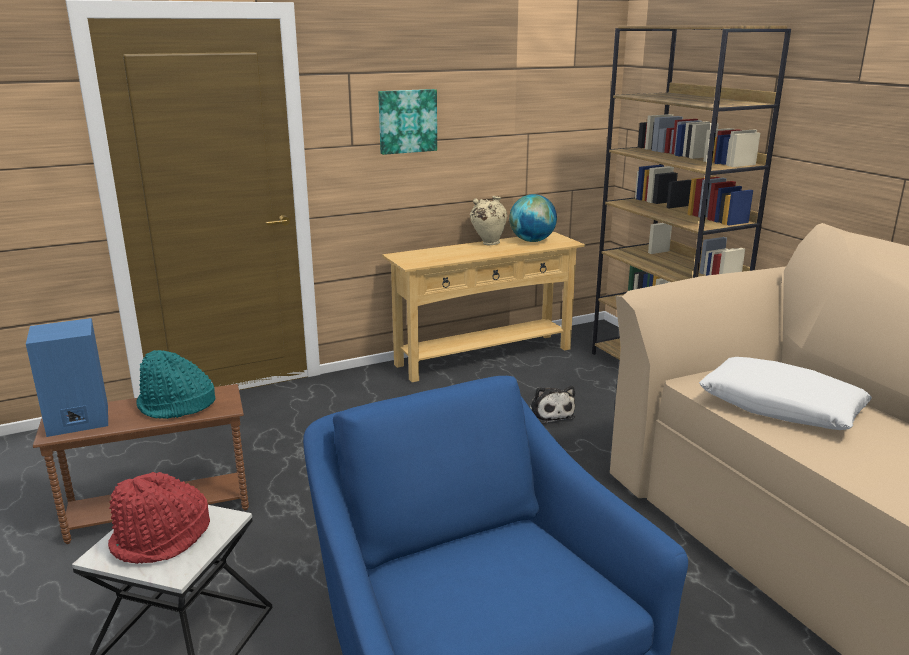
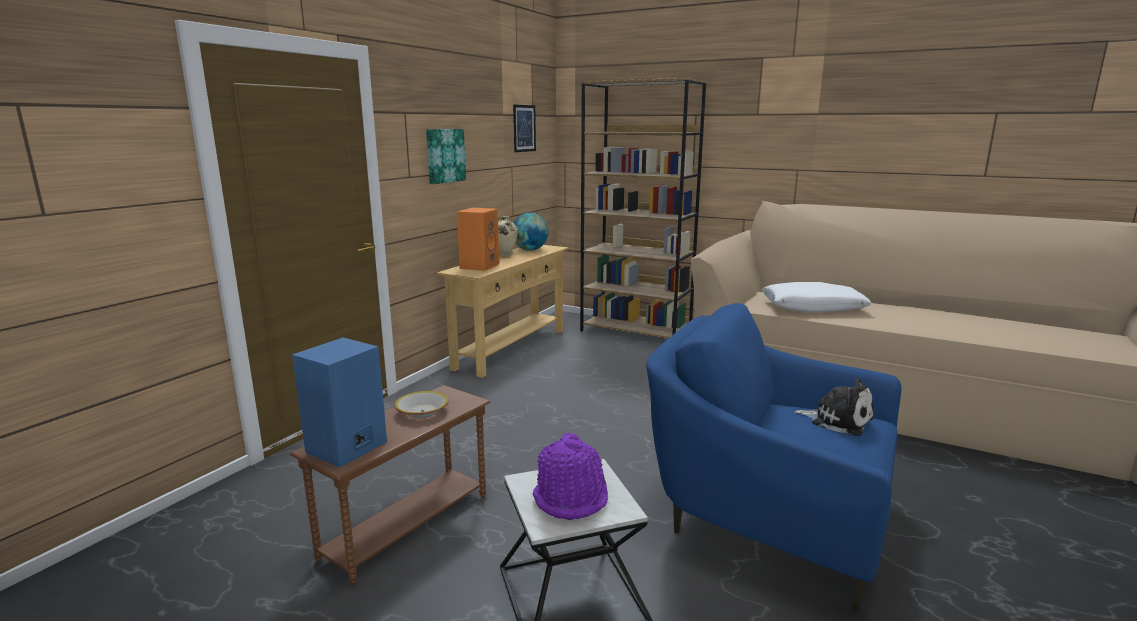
camera: 35 degrees left, 5 degrees down
(162, 538) = (571, 497): red hat -> purple hat
(176, 406) = (422, 412): turquoise hat -> bowl
(436, 254) = (479, 266): none -> orange speaker
(549, 413) = (606, 371): plush toy -> plush toy (837, 421)
(554, 84) = (524, 128): none -> picture

